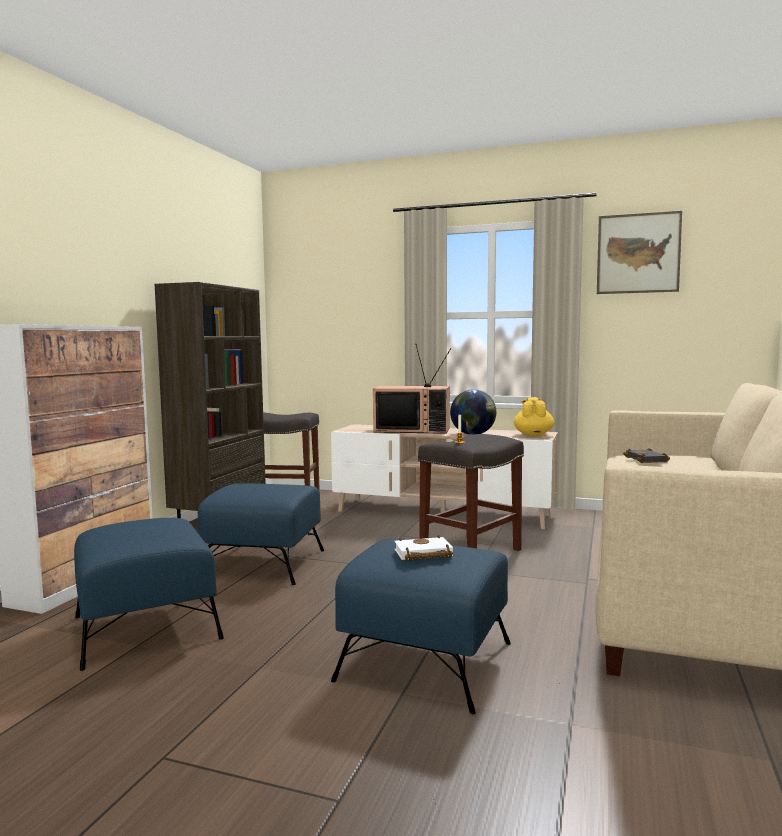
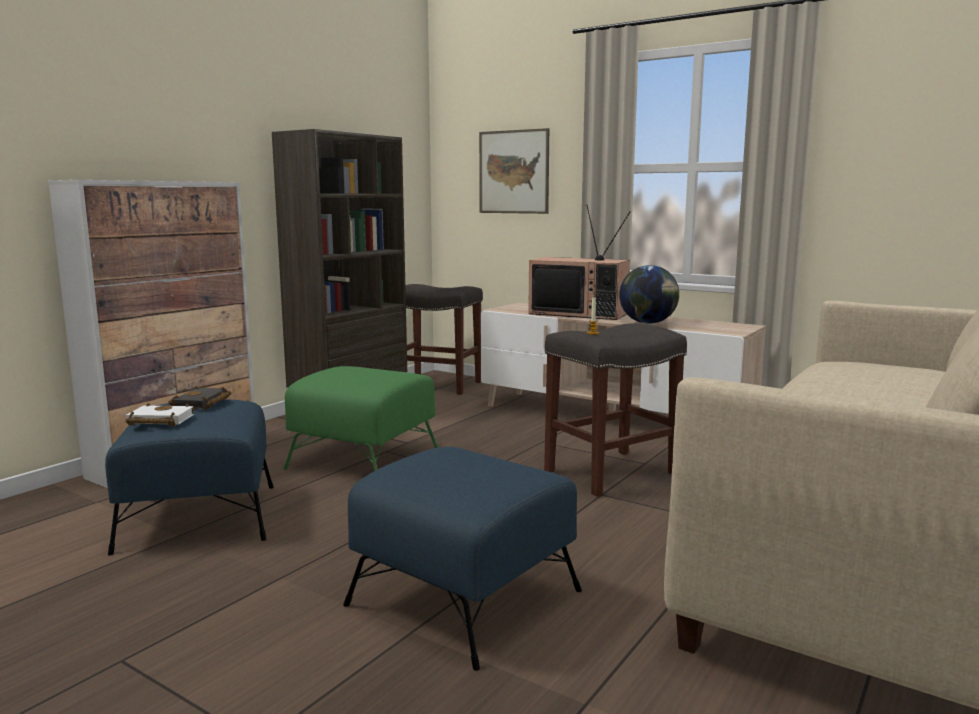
camera: 15 degrees right, 5 degrees up
(264, 564) = (364, 460): blue ottoman -> green ottoman
(422, 554) = (457, 471): white book -> white book (158, 421)
(533, 435) = (726, 327): yellow teapot -> none
(638, 253) = (900, 79): picture -> picture (513, 172)
(648, 460) = (850, 371): black book -> black book (202, 403)

